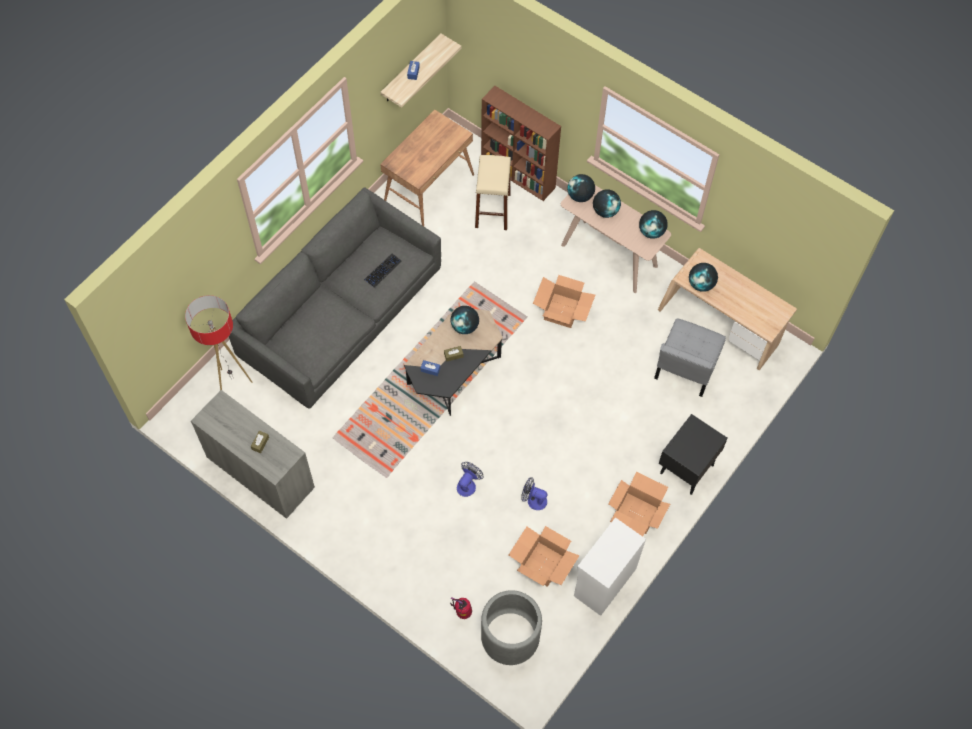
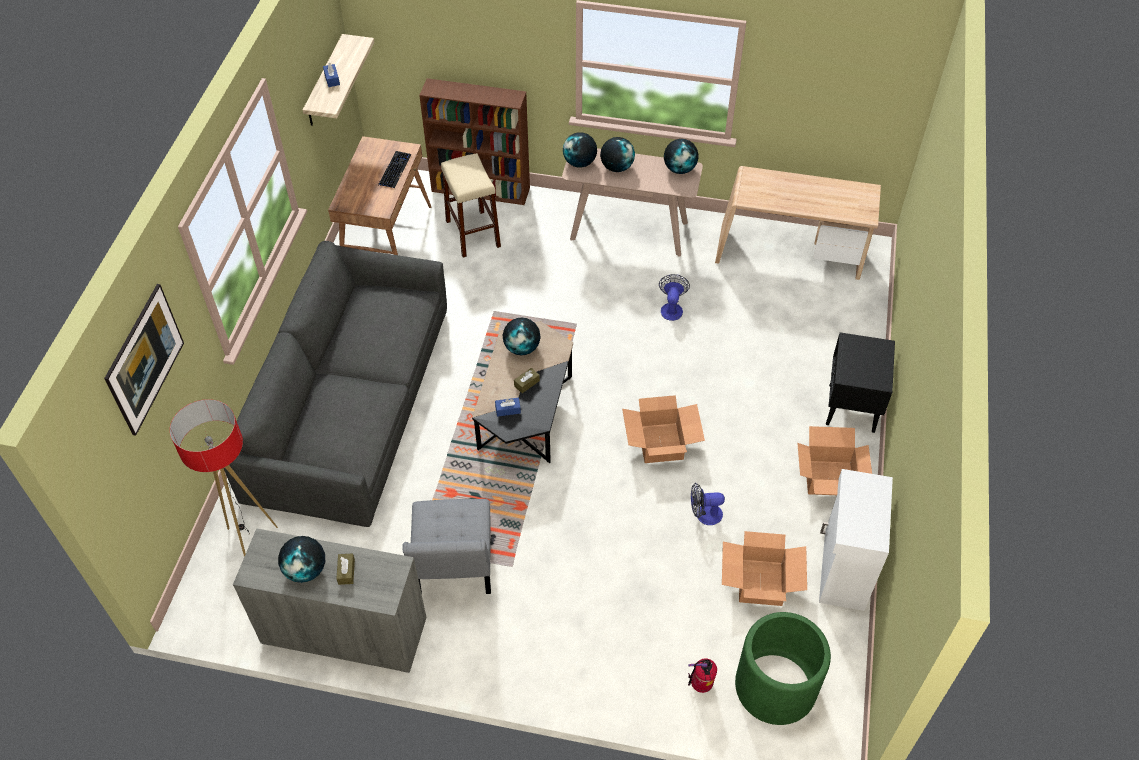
camera: 25 degrees left, 10 degrees down
(188, 268) = (151, 373): none -> picture
(383, 270) = (388, 326): keyboard -> keyboard (395, 170)
(468, 484) = (616, 531): fan -> fan (671, 308)
(510, 637) = (775, 687): grey planter -> green planter
(562, 310) = (612, 302): cardboard box -> cardboard box (661, 443)
(684, 370) = (782, 310): grey chair -> grey chair (453, 567)
(701, 284) = (766, 198): globe -> globe (306, 570)

